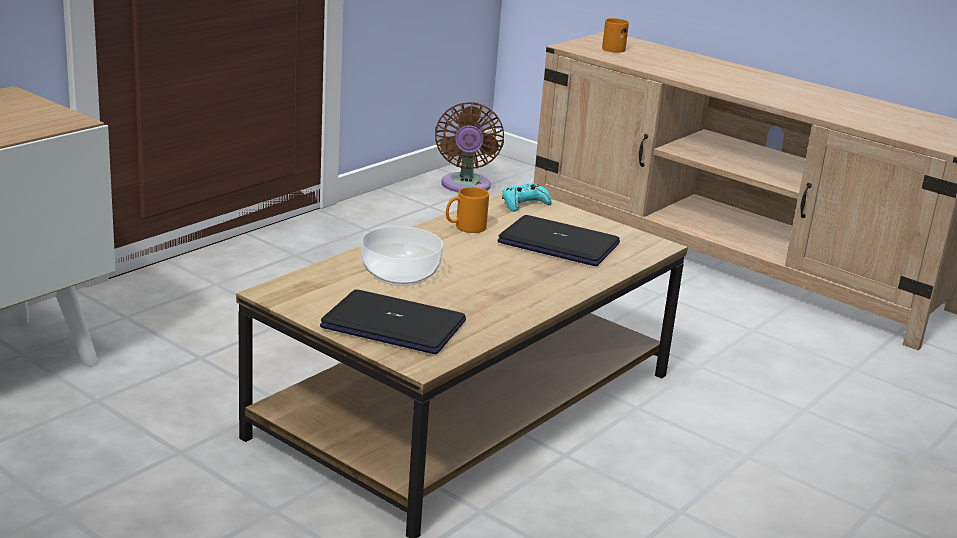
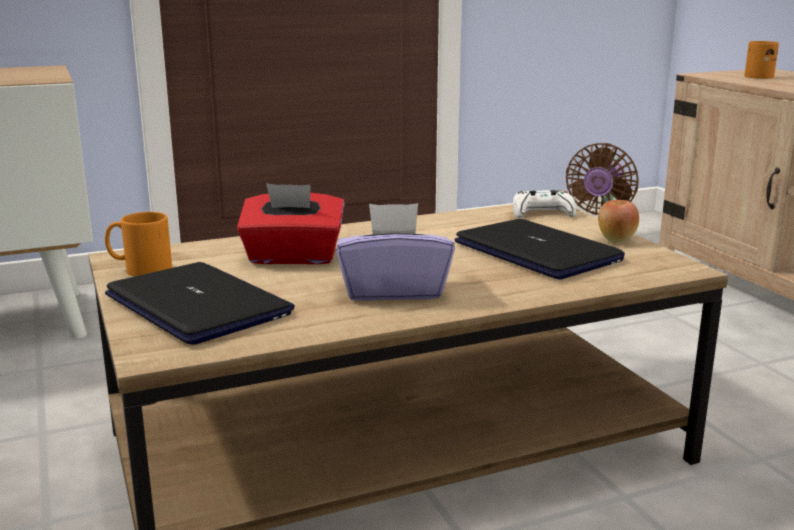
camera: 30 degrees right, 5 degrees down
(400, 273) = (293, 257): bowl -> red tissue box
(465, 228) = (436, 226): orange mug -> orange mug (139, 270)
(505, 291) = (393, 290): none -> purple tissue box
(524, 204) = (542, 213): turquoise game controller -> white game controller
(597, 225) = (615, 240): none -> apple

